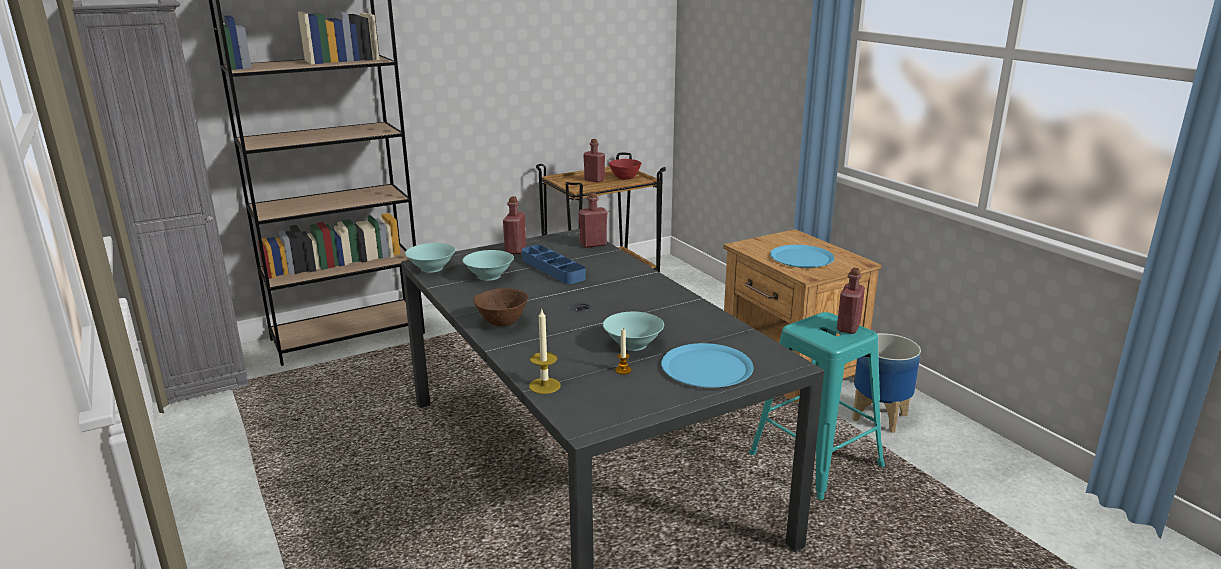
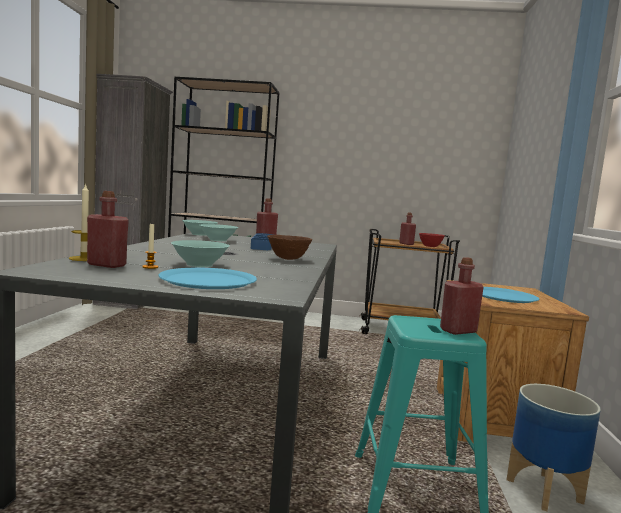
camera: 35 degrees right, 15 degrees down
(502, 323) = (160, 246): brown bowl -> brown bowl (288, 259)
(593, 244) = (320, 247): red bottle -> red bottle (107, 265)

